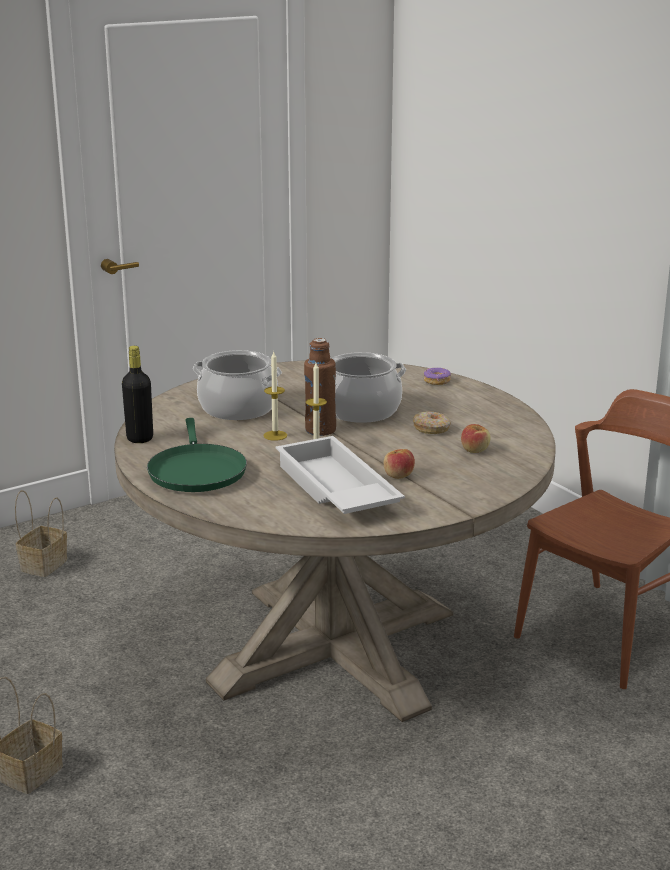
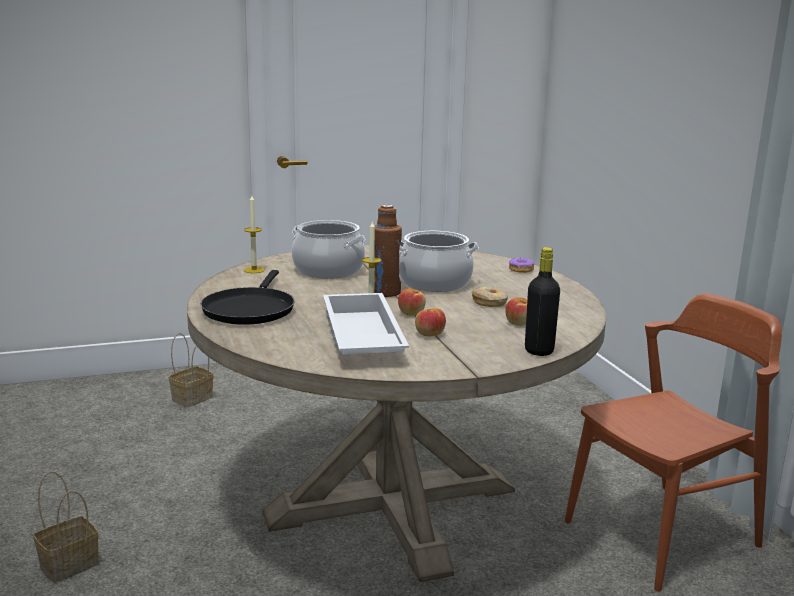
camera: 15 degrees right, 5 degrees down
(140, 438) = (226, 281): black bottle -> black bottle (539, 351)
(196, 471) = (250, 309): green frying pan -> black frying pan
(275, 435) = (342, 292): candle -> candle (254, 270)
(363, 452) = (411, 313): none -> apple

